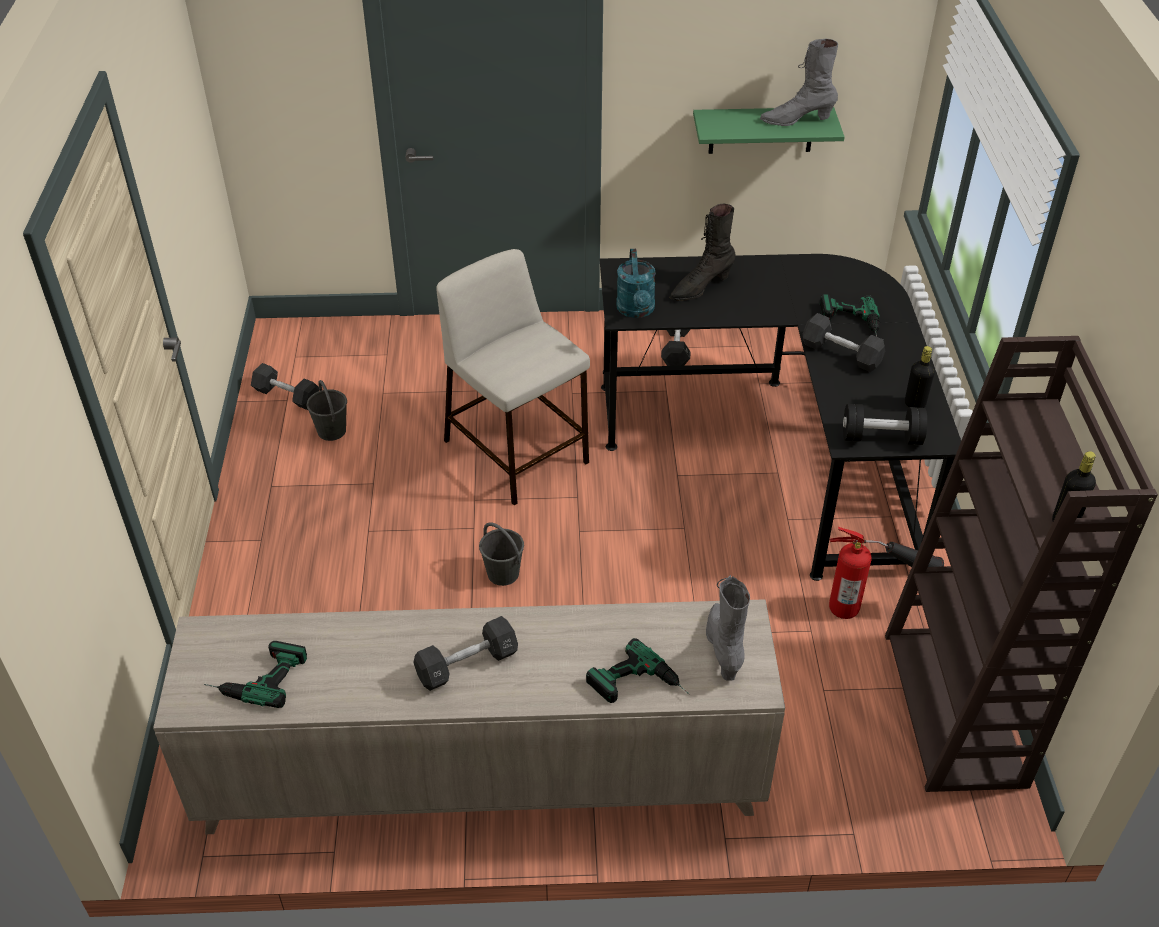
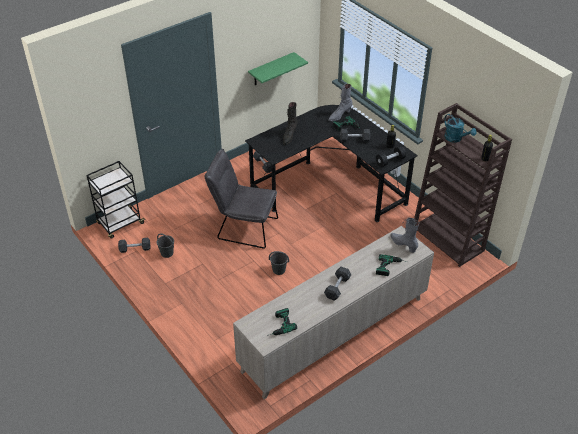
camera: 35 degrees left, 0 degrees up
(308, 339) = (120, 224): none -> black cart
(517, 452) = (243, 228): beige stool -> grey chair
(636, 311) = (276, 153): turquoise watering can -> turquoise watering can (456, 139)
(796, 120) = (287, 61): grey boot -> grey boot (339, 115)
(873, 608) = (401, 222): fire extinguisher -> none

